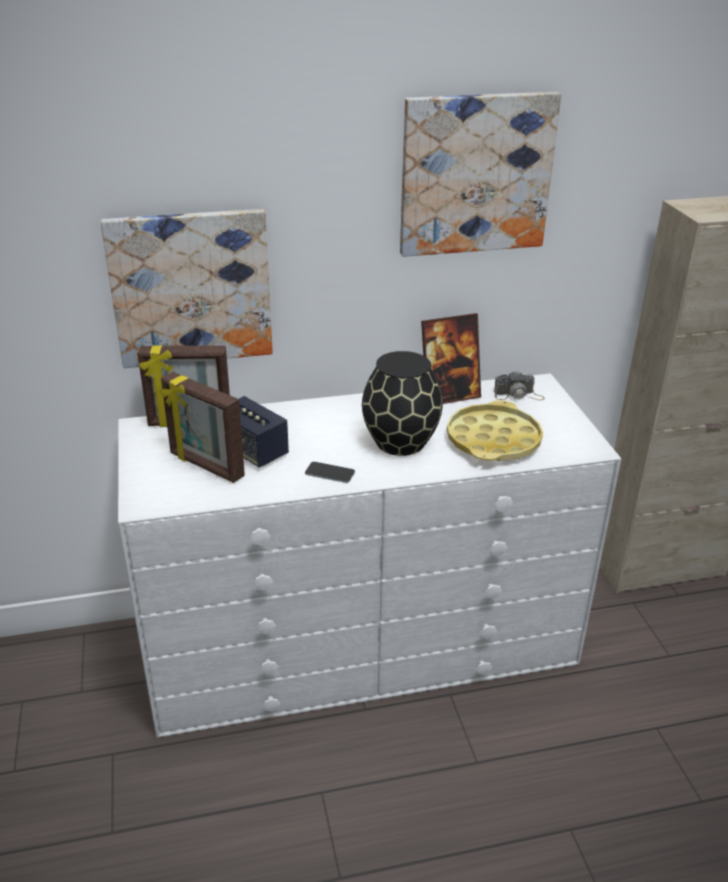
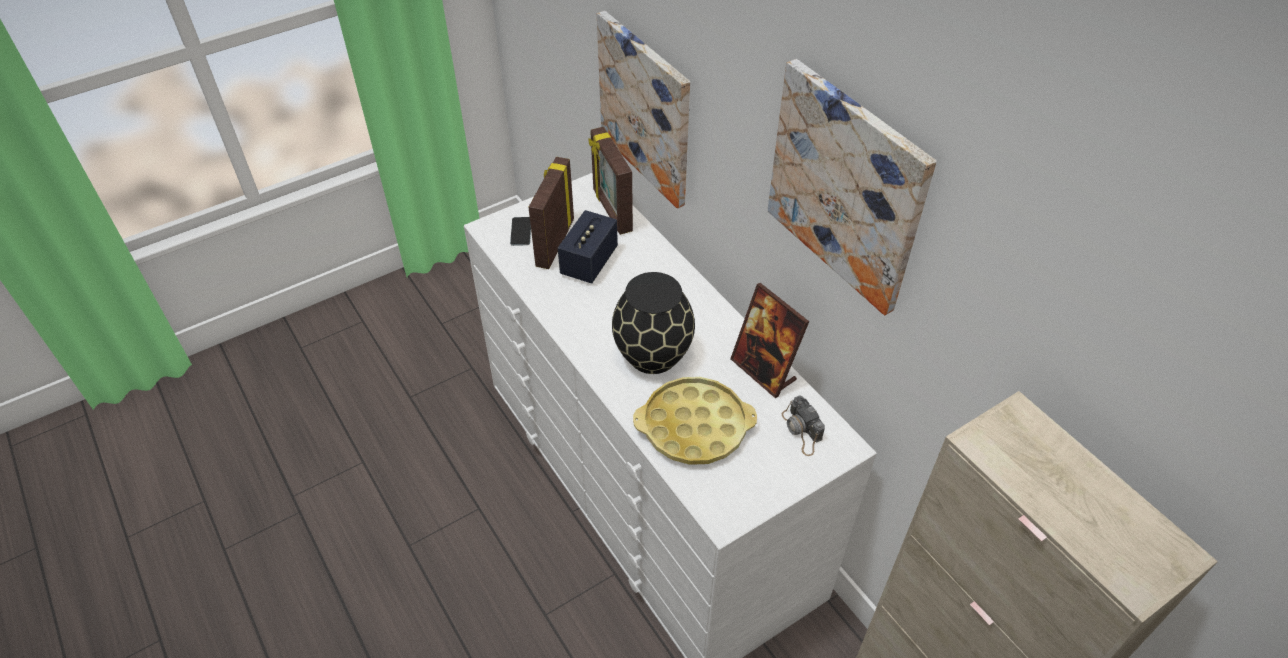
camera: 70 degrees right, 15 degrees up
(330, 473) = (579, 320): phone -> phone (521, 231)

